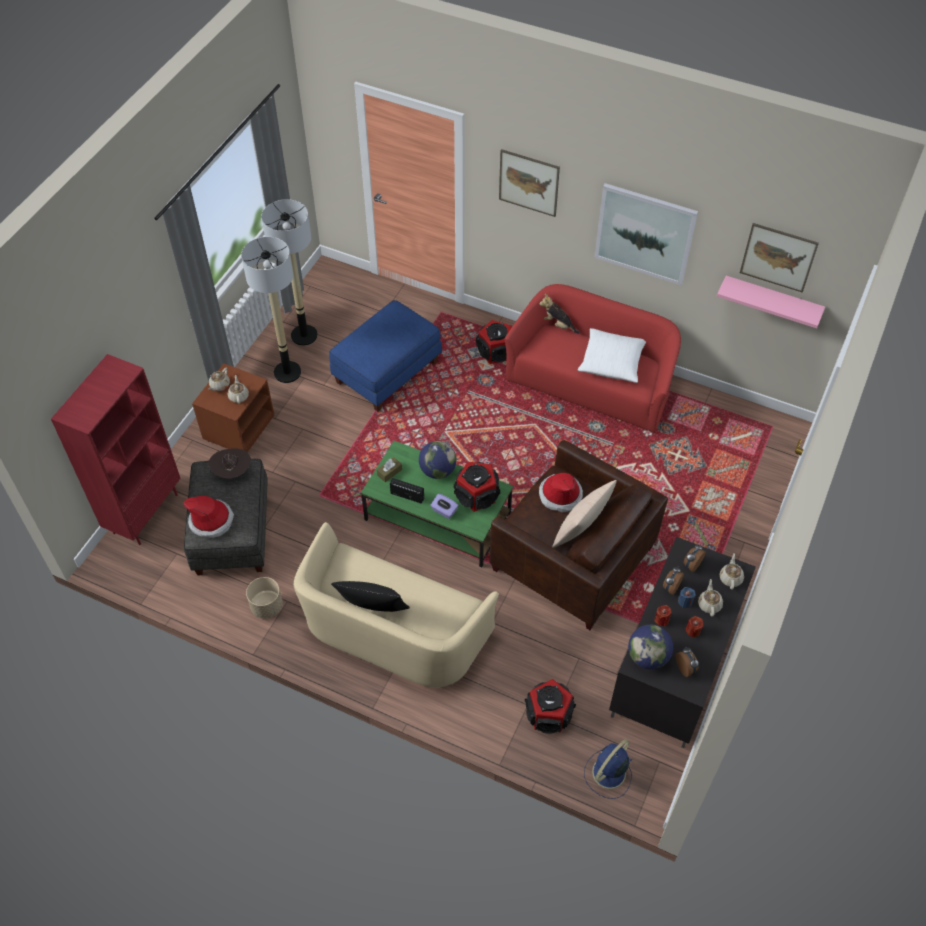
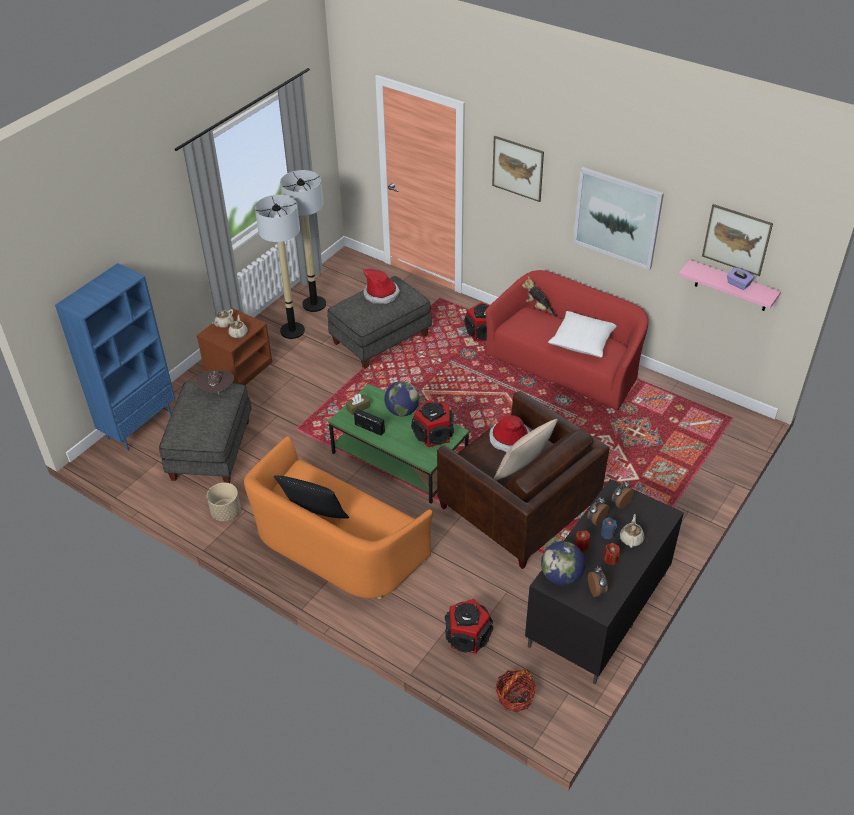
camera: 10 degrees right, 10 degrees down
(145, 513) = (139, 426): red bookcase -> blue bookcase
(211, 521) = (188, 426): hat -> hat (381, 294)
(387, 371) = (380, 338): blue ottoman -> grey ottoman
(392, 630) = (336, 546): beige sofa -> orange sofa
(444, 511) = (400, 444): purple tissue box -> purple tissue box (738, 284)
(608, 774) = (515, 697): blue fan -> basket
(730, 578) = (656, 519): beige teapot -> none

